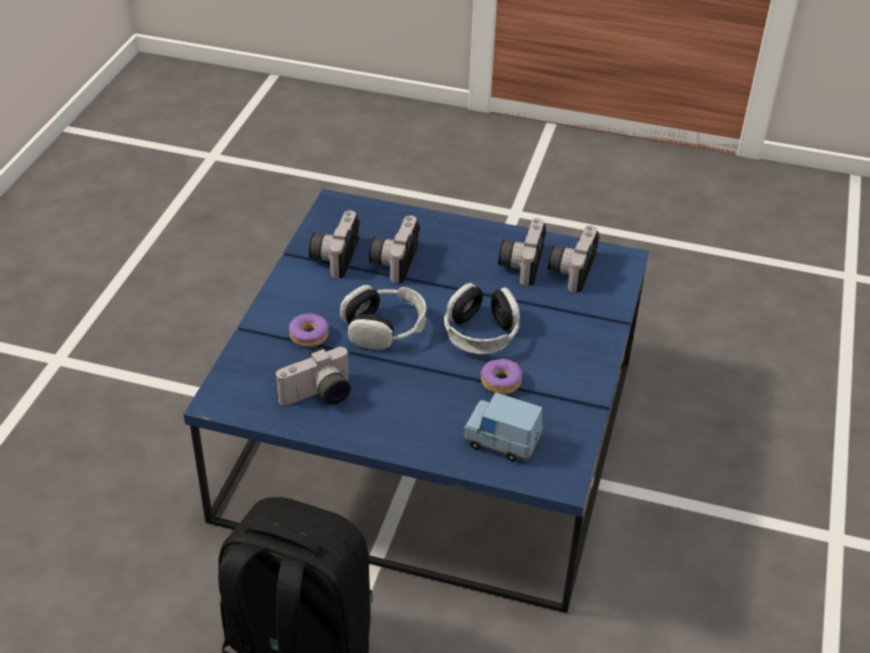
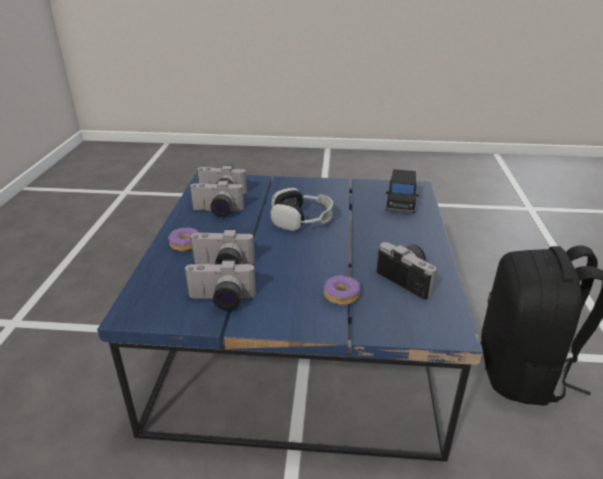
camera: 100 degrees left, 10 degrees down
(384, 328) = (314, 259): headphones -> none
(500, 382) = (348, 209): donut -> donut (185, 244)
(502, 441) = (400, 205): blue toy car -> black toy car

